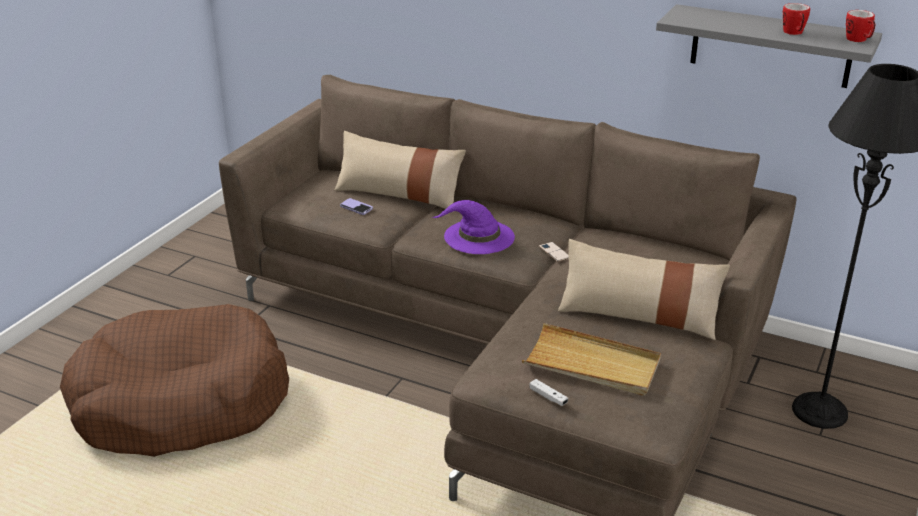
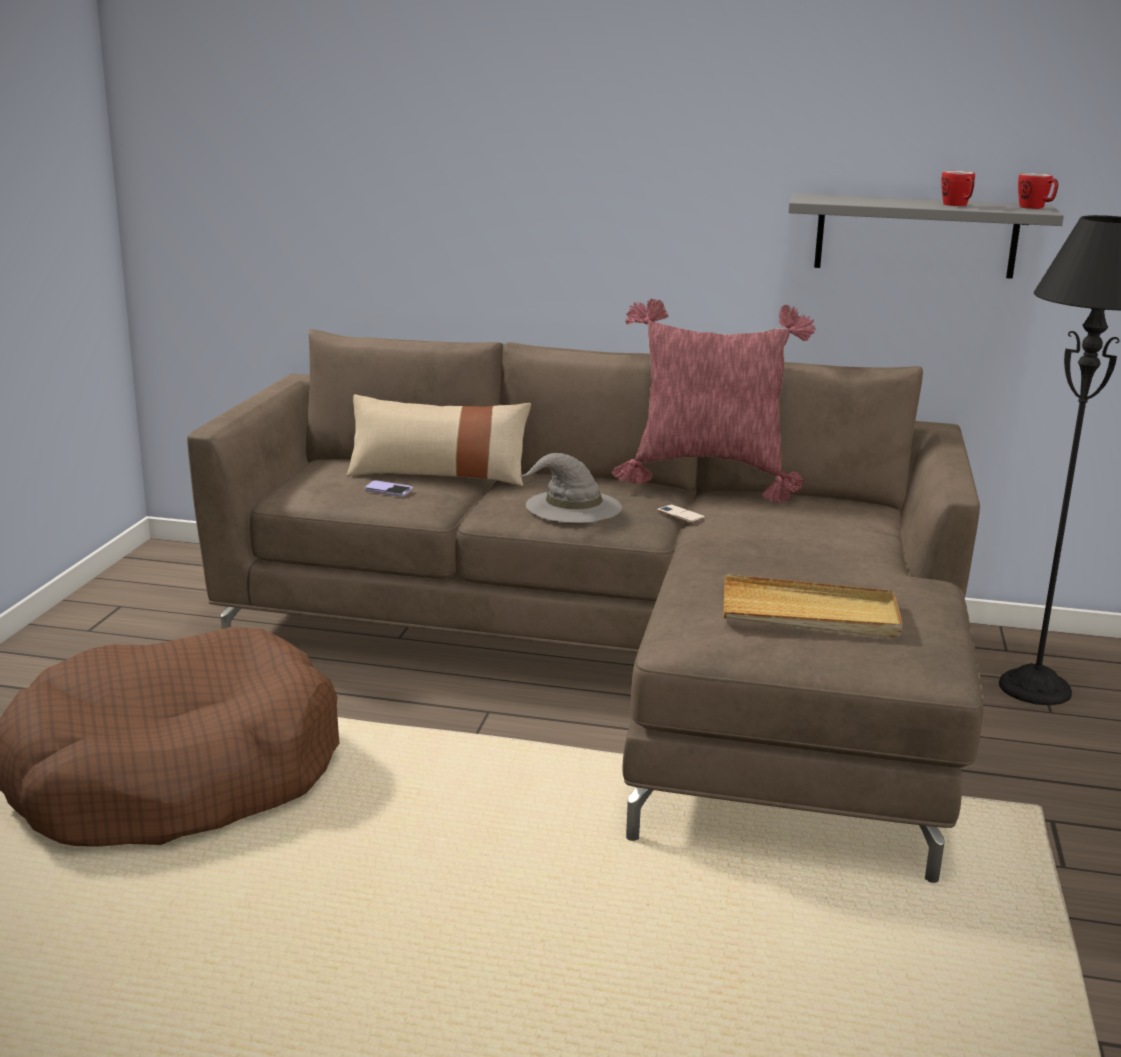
camera: 15 degrees left, 10 degrees down
(478, 237) = (572, 506): purple hat -> grey hat
(548, 397) = (776, 651): white game controller -> none
(590, 225) = (707, 486): none -> red pillow
(638, 316) = (831, 563): beige pillow -> none

